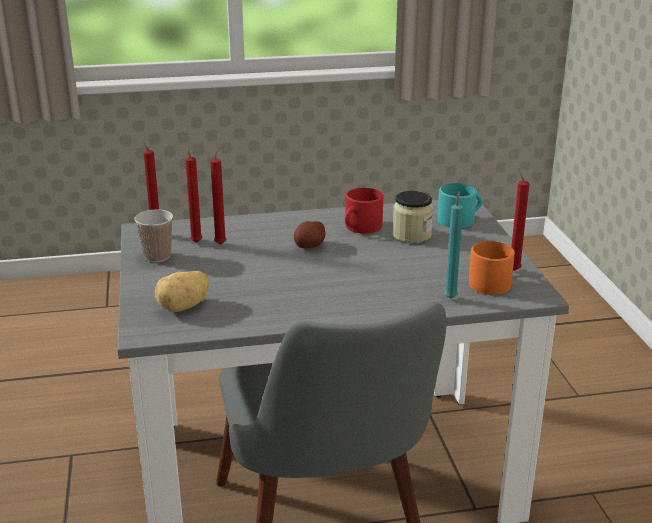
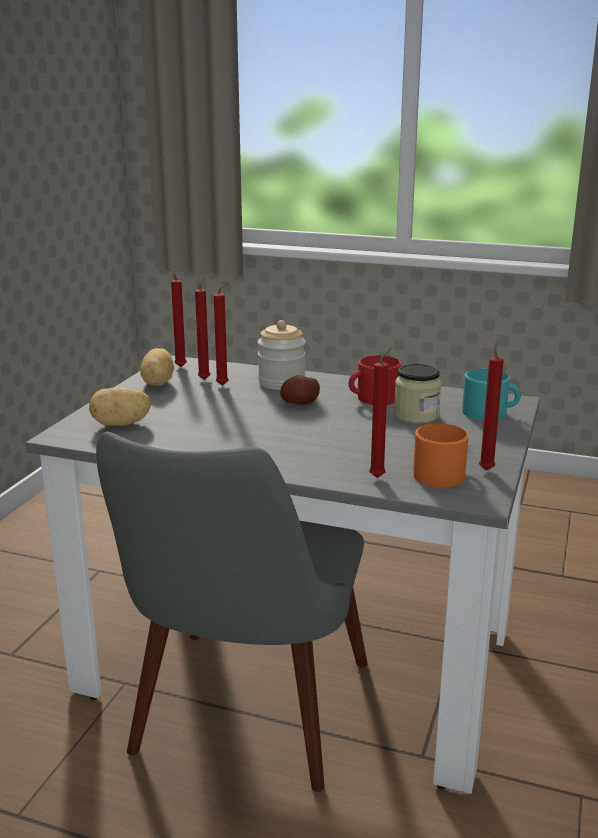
camera: 30 degrees right, 5 degrees down
(157, 256) = (156, 383): cup -> potato
(268, 229) = (281, 382): none -> jar
(451, 297) = (379, 477): turquoise candle -> red candle

